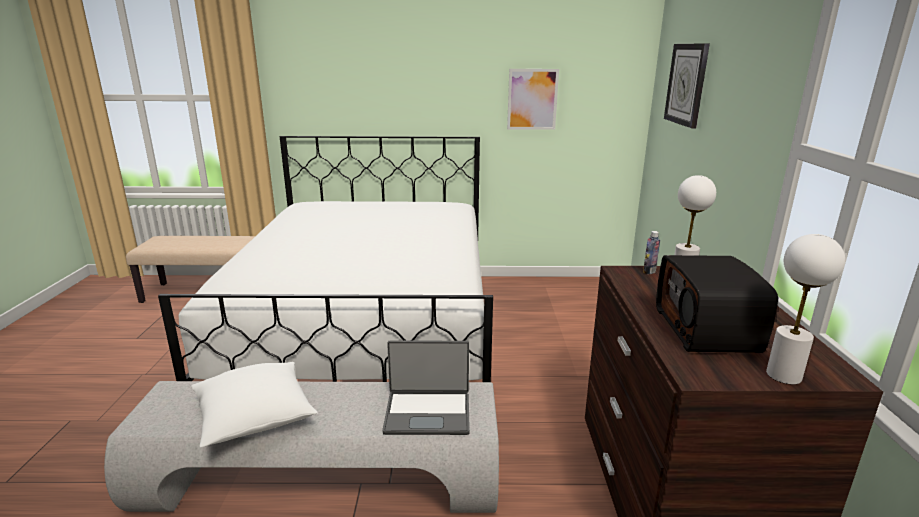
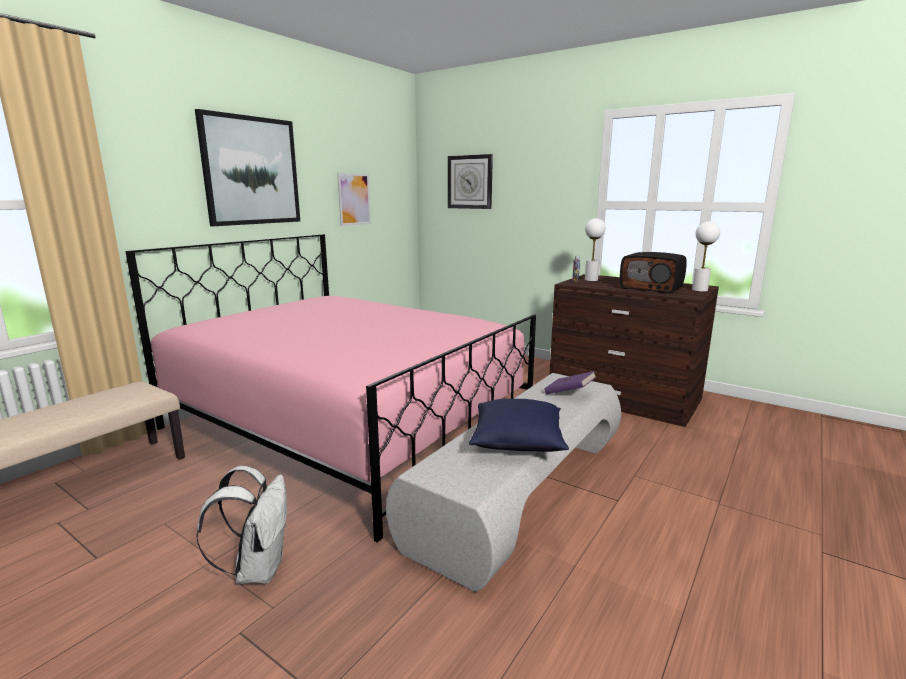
camera: 55 degrees left, 5 degrees down
(138, 394) = (258, 568): none -> white backpack
(255, 418) = (518, 443): white pillow -> blue pillow
(369, 333) = (346, 424): white bed -> pink bed
(398, 70) = (251, 171): none -> picture
(428, 413) = (569, 393): laptop -> purple book

